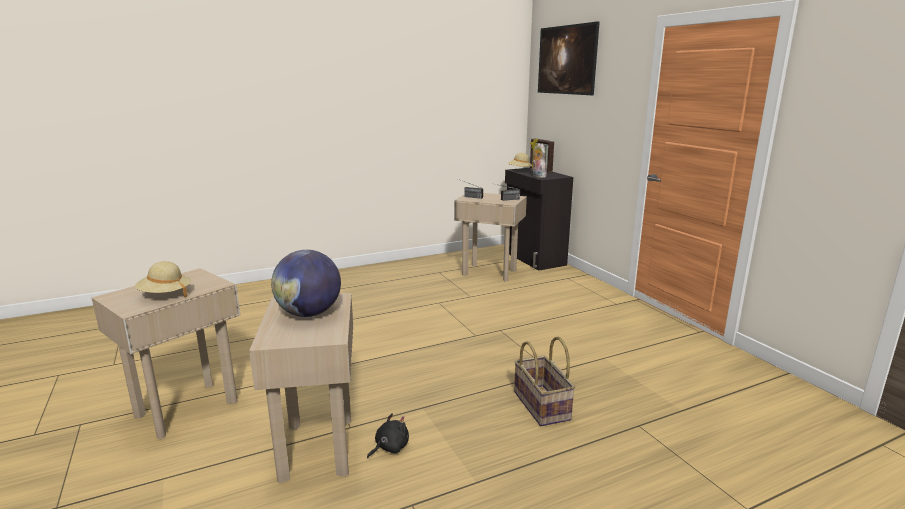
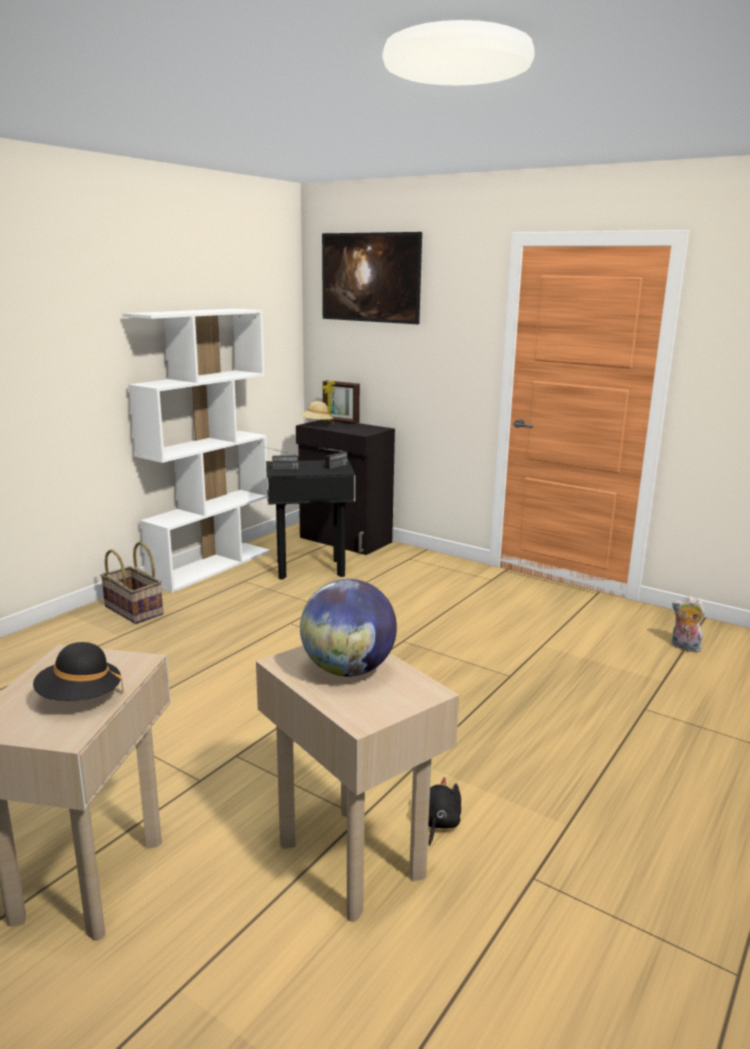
camera: 30 degrees left, 0 degrees up
(165, 294) = (80, 698): beige hat -> black hat
(429, 260) = (211, 566): none -> white bookcase
(489, 273) = (310, 569): beige side table -> black side table
(537, 176) = (353, 432): plush toy -> plush toy (684, 647)
(542, 405) = (540, 717): basket -> basket (135, 610)

